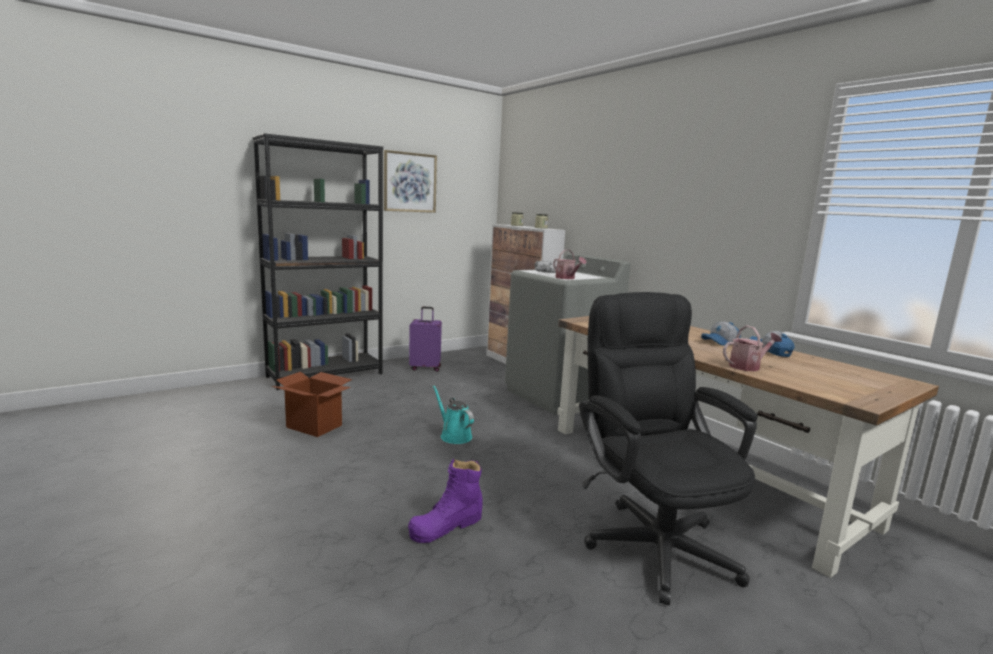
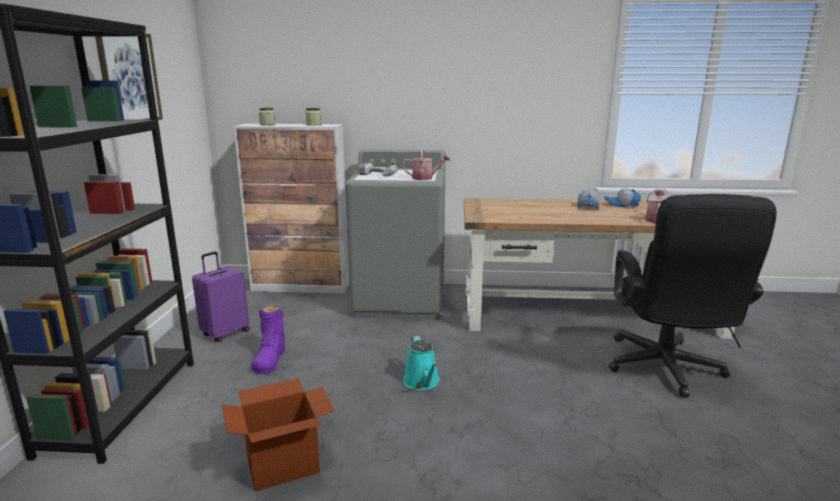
camera: 50 degrees left, 5 degrees up
(446, 526) = (595, 452): purple boot -> purple boot (270, 358)
(454, 435) = (422, 382): turquoise watering can -> turquoise watering can turned 105 degrees counterclockwise
(652, 539) = (666, 371): black office chair -> black office chair turned 105 degrees counterclockwise

